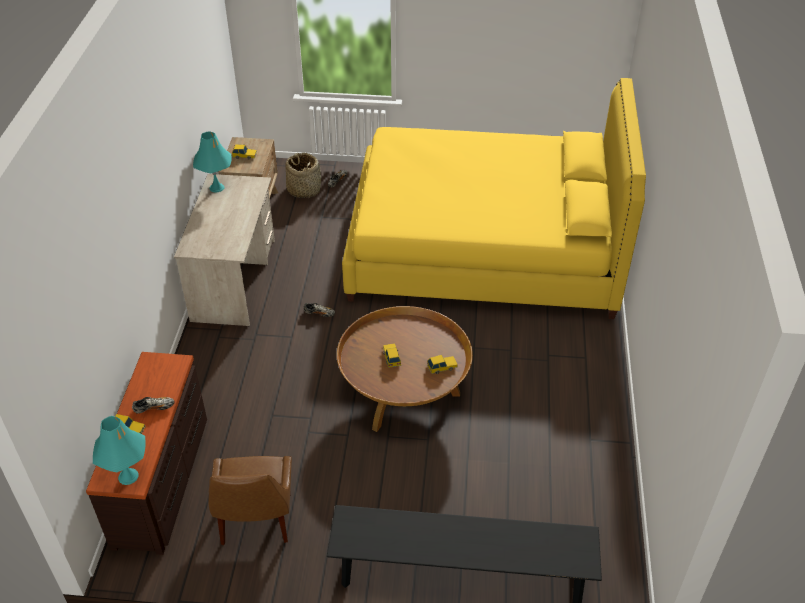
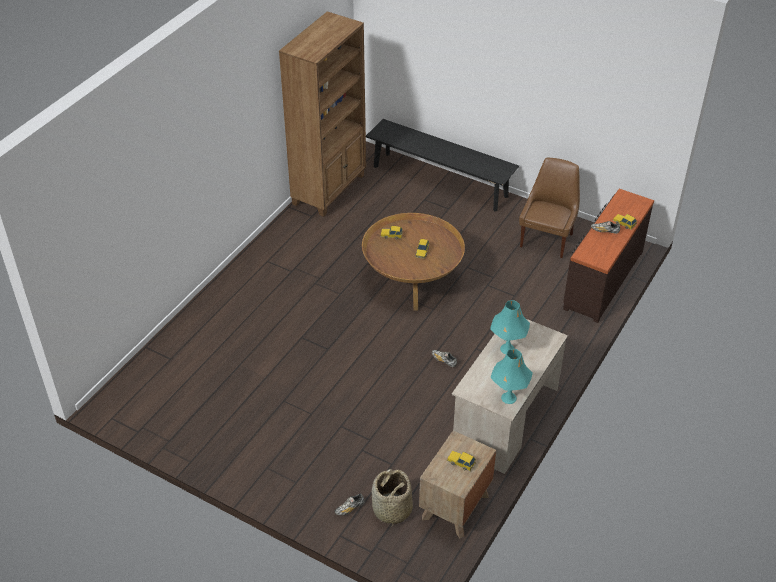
camera: 155 degrees left, 0 degrees up
(128, 476) = (627, 199): turquoise table lamp -> turquoise table lamp (507, 349)
(483, 247) = (264, 374): yellow bed -> none
(604, 494) = (329, 189): none -> brown bookcase

